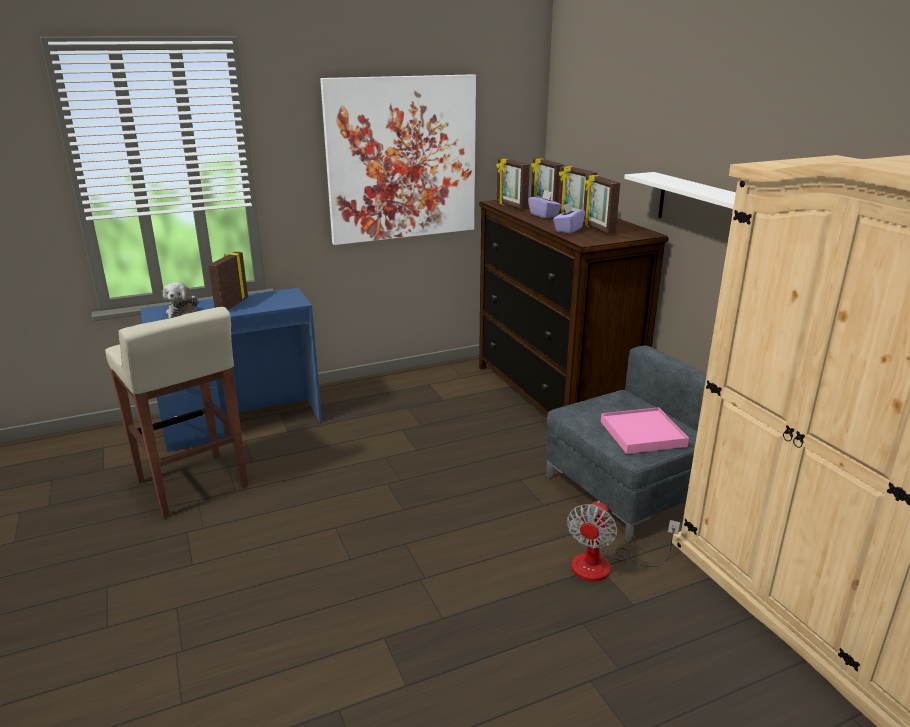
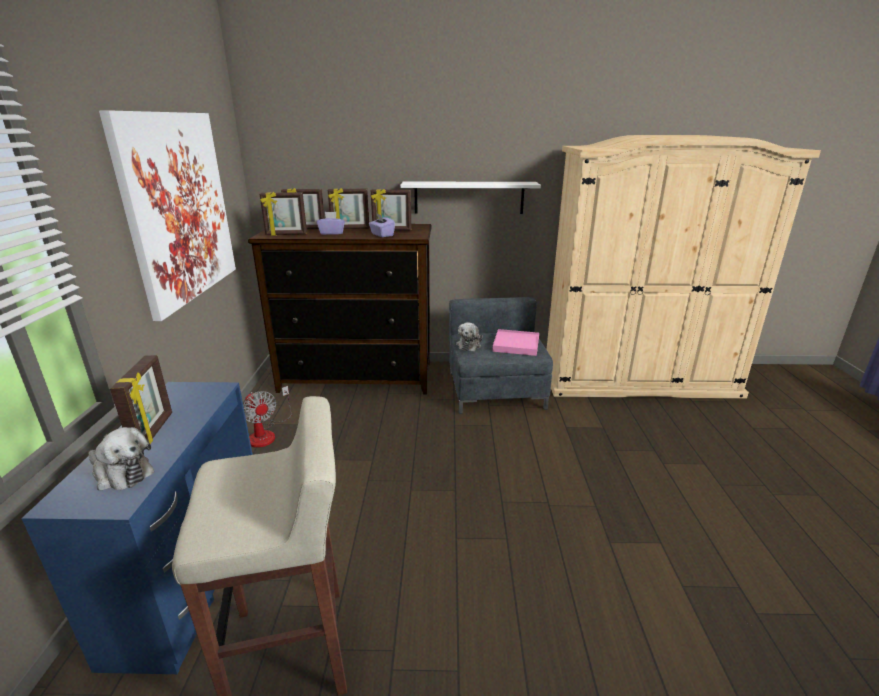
camera: 65 degrees left, 0 degrees up
(231, 305) = (154, 431): picture frame -> picture frame turned 135 degrees counterclockwise
(601, 404) = (469, 345): none -> plush toy
(604, 566) = (565, 424): fan -> fan (266, 433)

